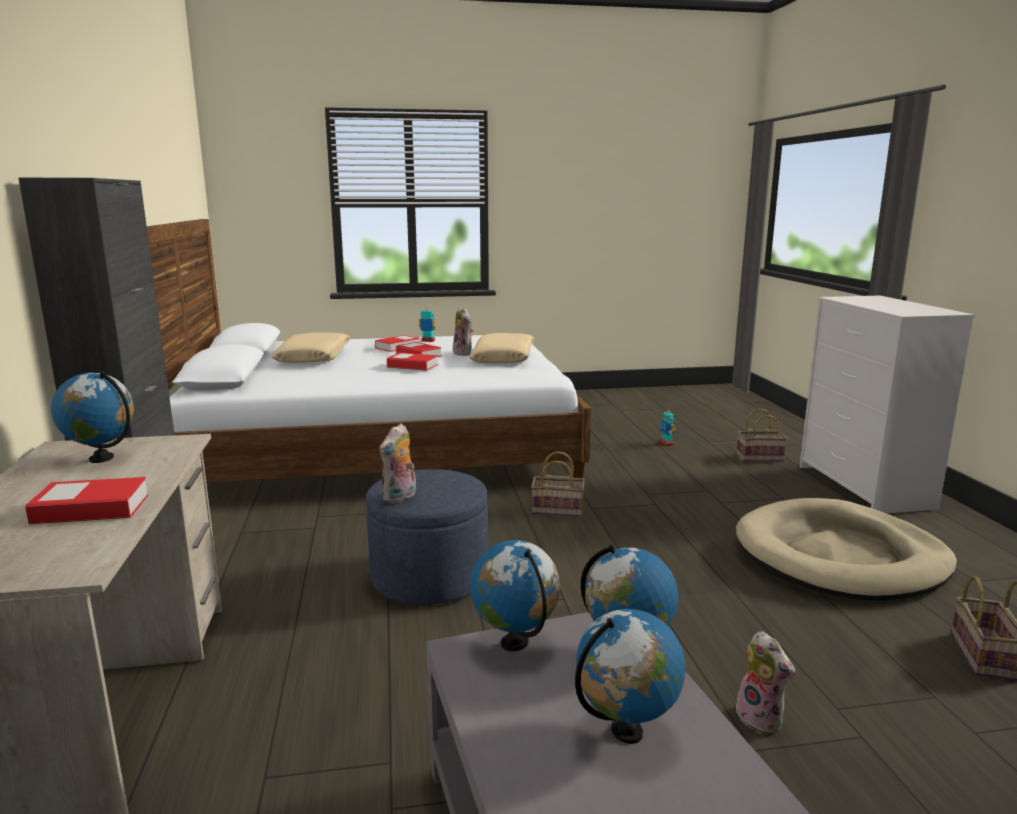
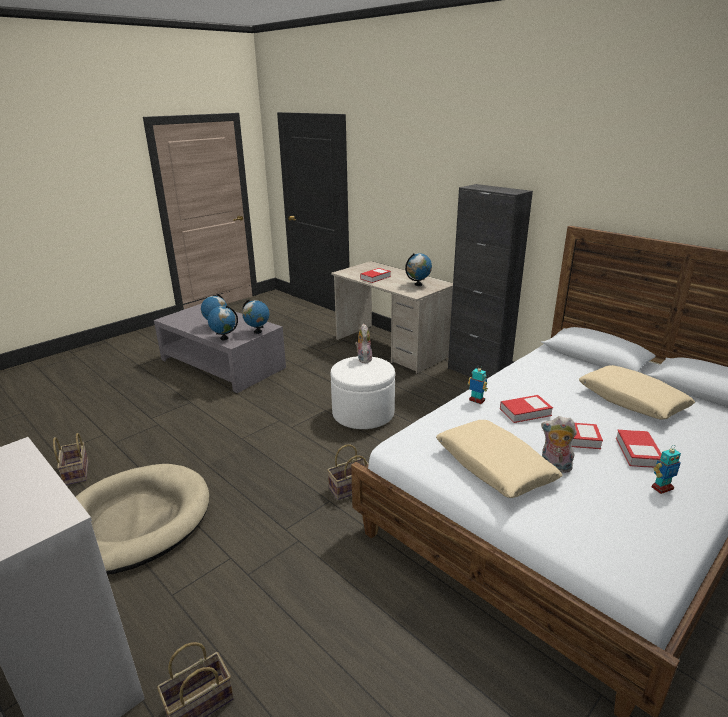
camera: 145 degrees right, 10 degrees up
(429, 577) = (363, 414): blue ottoman -> white ottoman
(666, 444) = (338, 683): toy robot -> toy robot (476, 400)
(762, 719) = (188, 411): plush toy -> none

